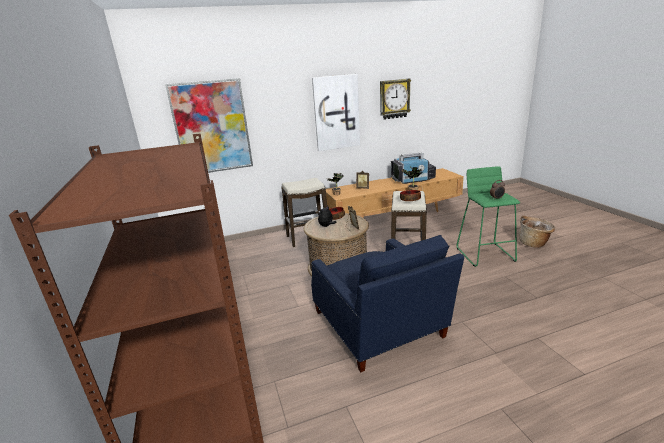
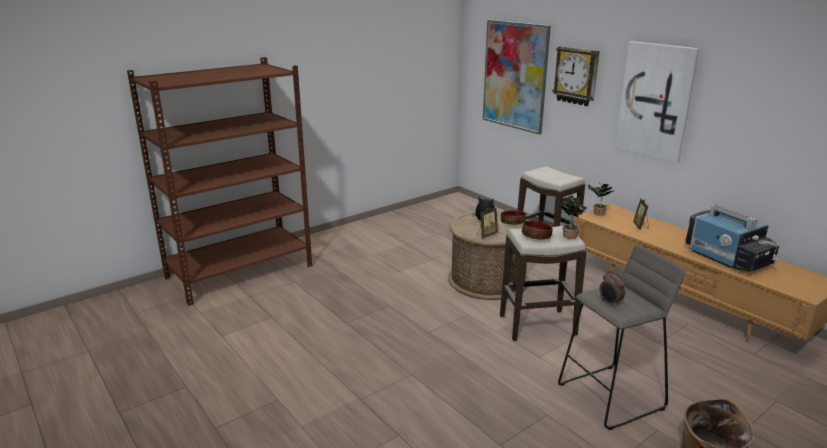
camera: 70 degrees right, 0 degrees up
(379, 326) = (382, 320): blue armchair -> none
(394, 99) = (763, 107): wall clock -> wall clock (576, 76)
(485, 254) = (611, 396): green stool -> grey stool

